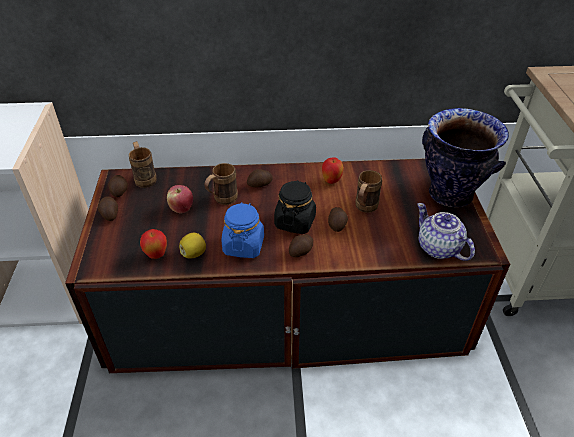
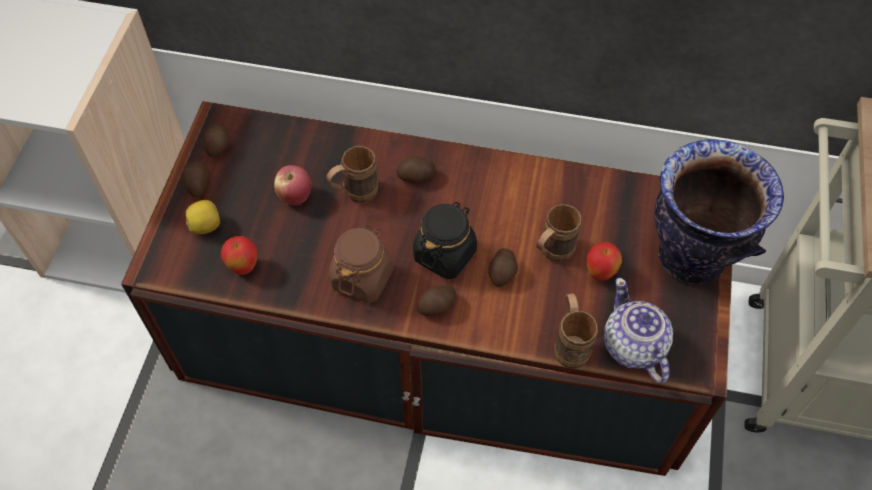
camera: 15 degrees right, 15 degrees up
(144, 177) = (258, 128): brown mug -> brown mug (569, 343)
(194, 253) = (293, 276): lemon -> lemon (206, 226)
(243, 245) = (362, 278): blue jar -> brown jar
(331, 181) = (522, 193): apple -> apple (600, 273)

